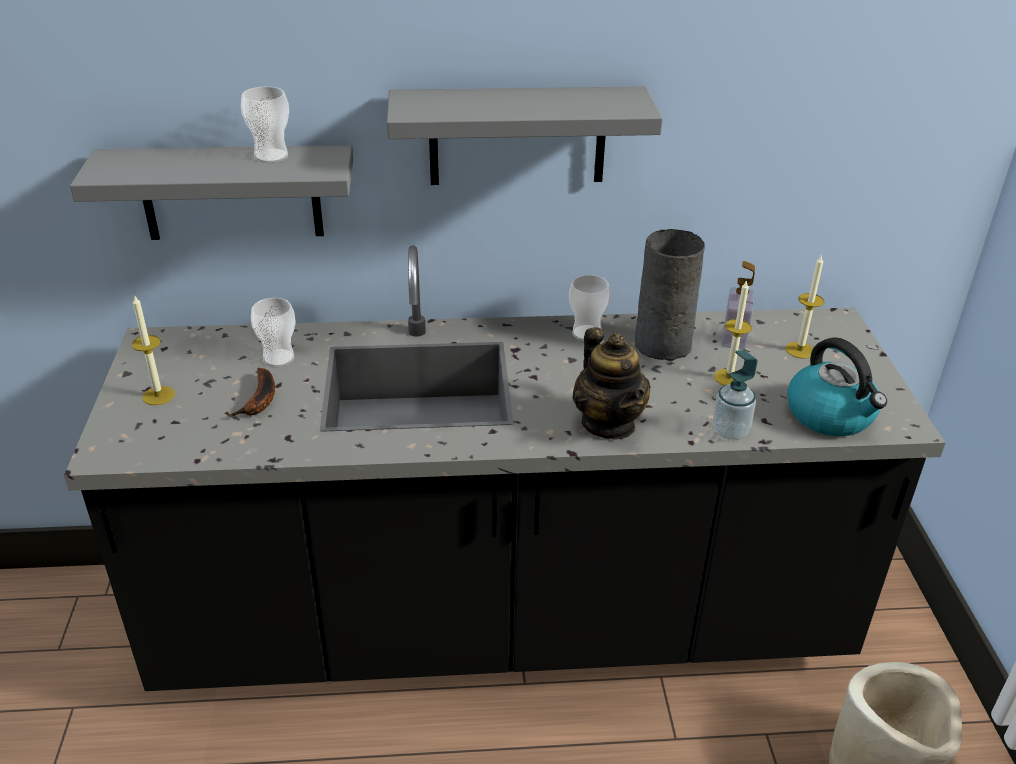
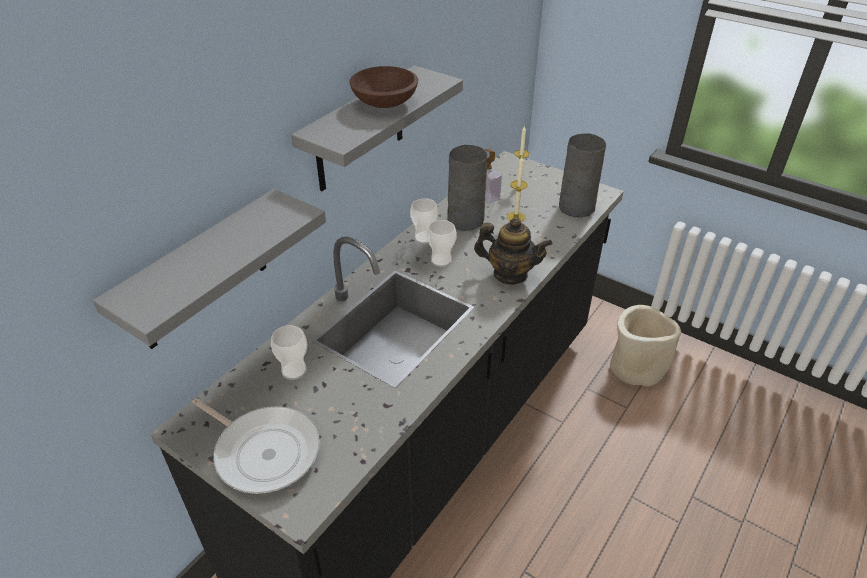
camera: 50 degrees left, 5 degrees up
(158, 395) = (264, 451): candle -> frying pan
(259, 400) = (331, 401): banana -> none
(271, 156) = (243, 225): cup -> cup (441, 260)
(527, 101) = (384, 102): none -> brown bowl
(730, 432) = (556, 241): soap dispenser -> none
(831, 416) = (575, 207): kettle -> grey vase

